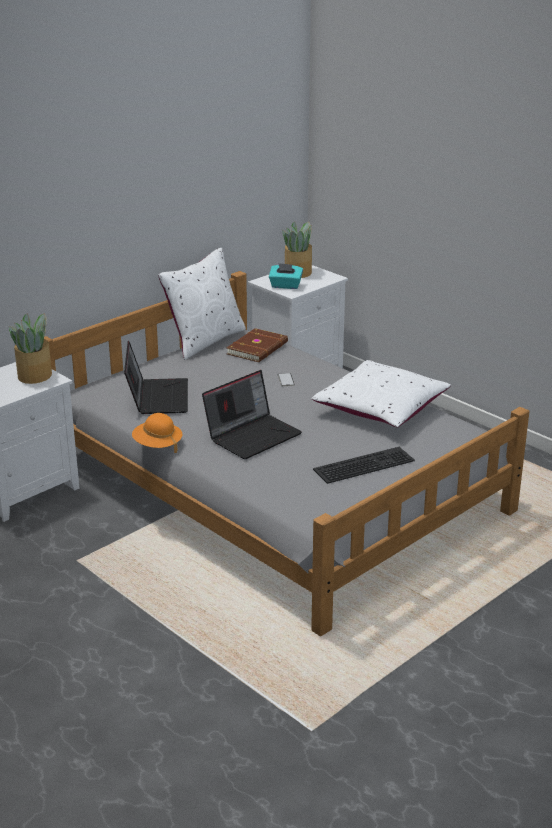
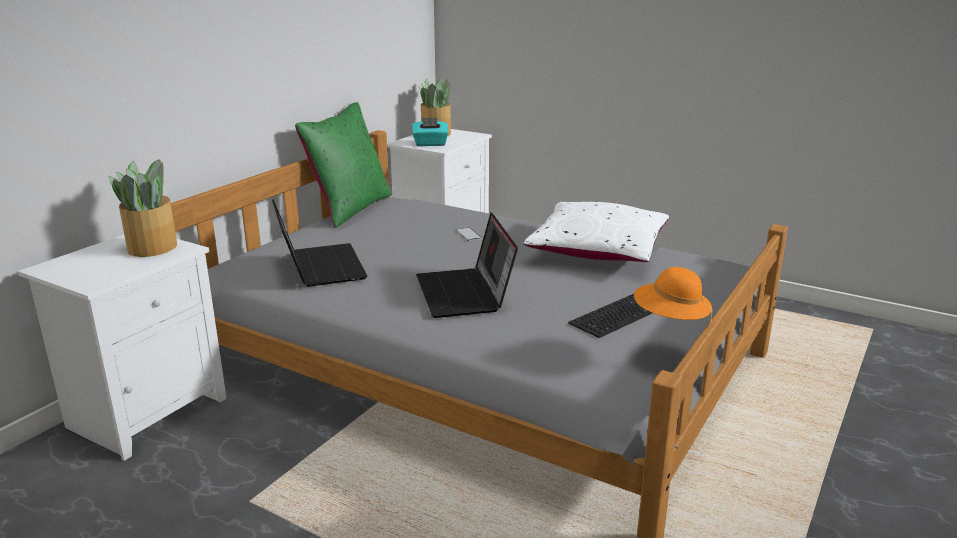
camera: 15 degrees left, 5 degrees down
(157, 445) = (344, 320): orange hat -> orange hat (670, 319)
(204, 340) = (350, 209): white pillow -> green pillow
(253, 435) = (465, 294): laptop -> laptop turned 135 degrees clockwise
(258, 348) = (417, 209): brown book -> none

